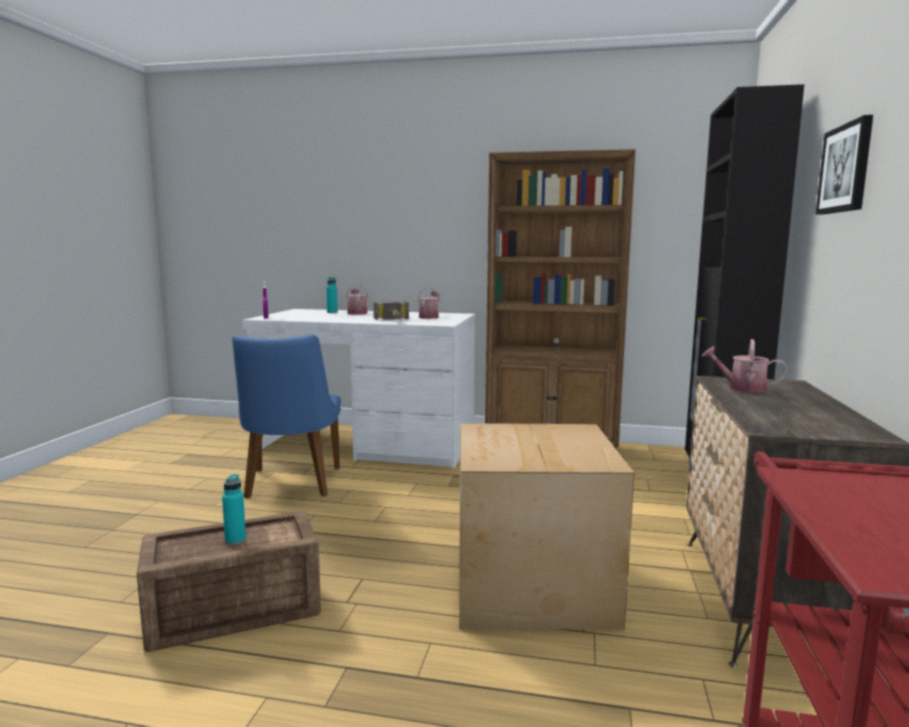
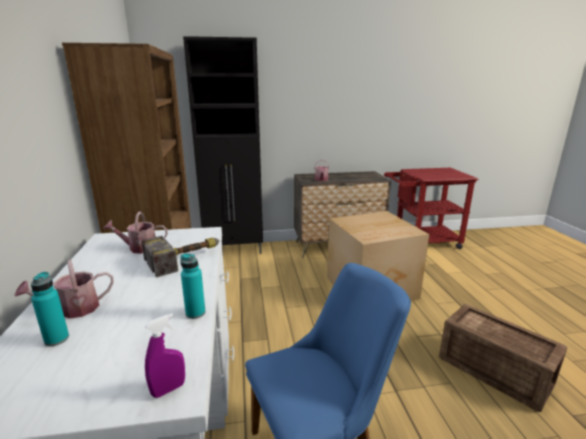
camera: 110 degrees left, 10 degrees up
(235, 540) = (499, 332): turquoise bottle -> turquoise bottle (195, 313)
(846, 168) = (302, 88): picture -> none

